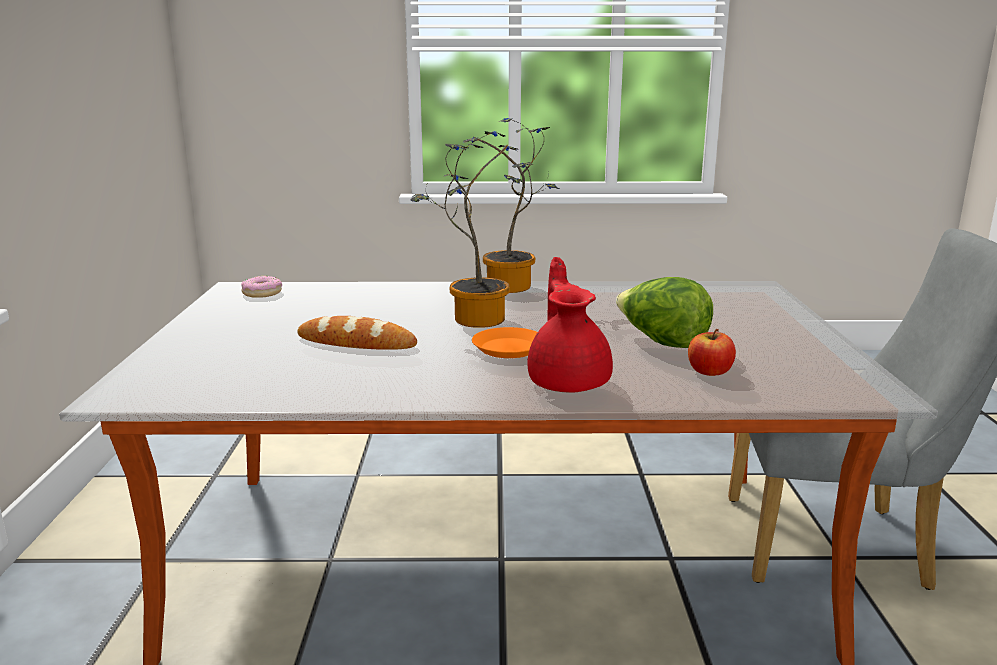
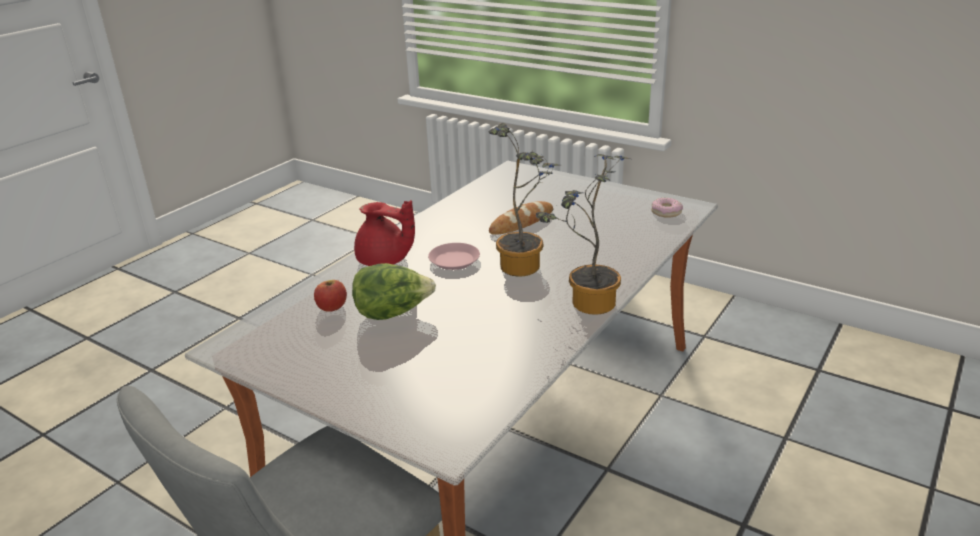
camera: 125 degrees right, 10 degrees up
(509, 348) = (454, 260): orange plate -> pink plate

